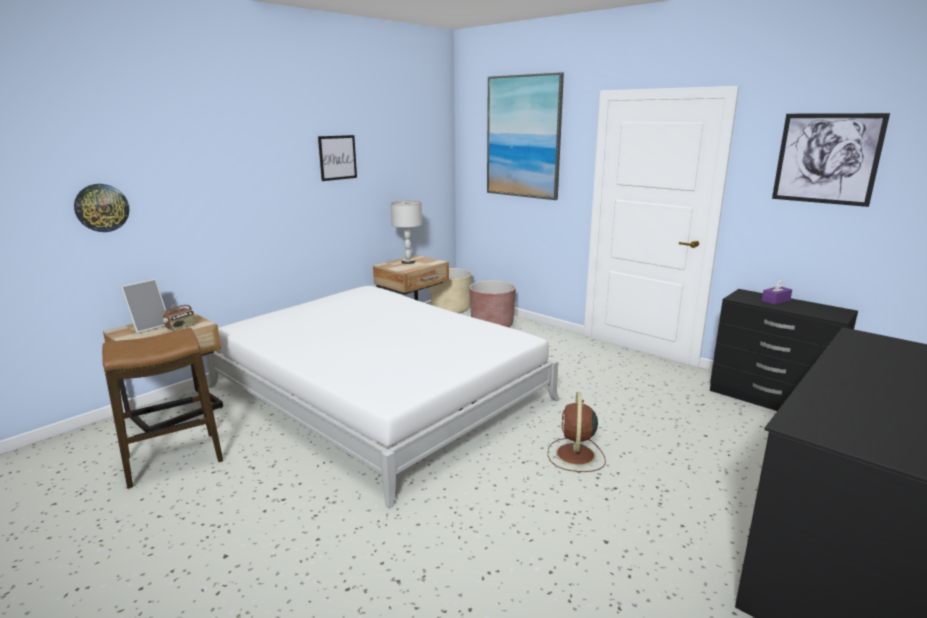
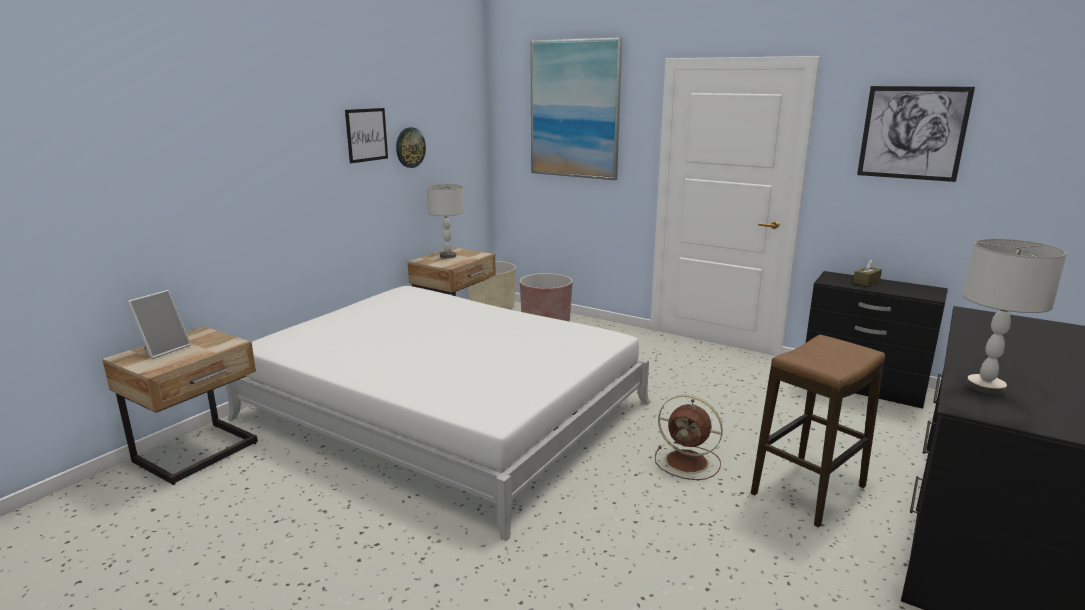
camera: 10 degrees left, 0 degrees up
(101, 208) = (97, 203): wall clock -> wall clock (410, 147)
(174, 459) = (219, 511): stool -> stool (808, 490)
(181, 327) = (206, 347): radio -> none
(575, 455) = (688, 462): brown fan -> brown fan turned 60 degrees counterclockwise
(775, 300) = (866, 282): purple tissue box -> brown tissue box
(830, 407) = (985, 387): none -> grey table lamp

